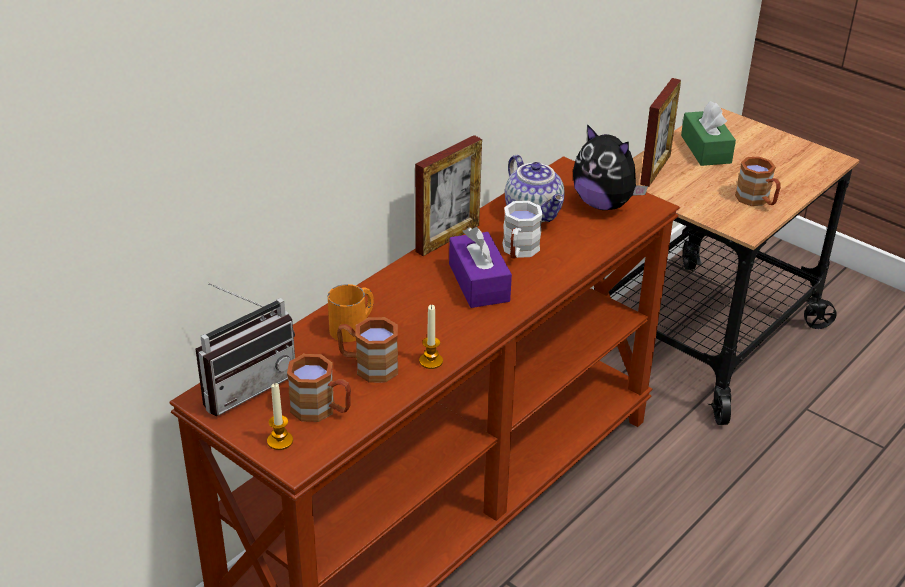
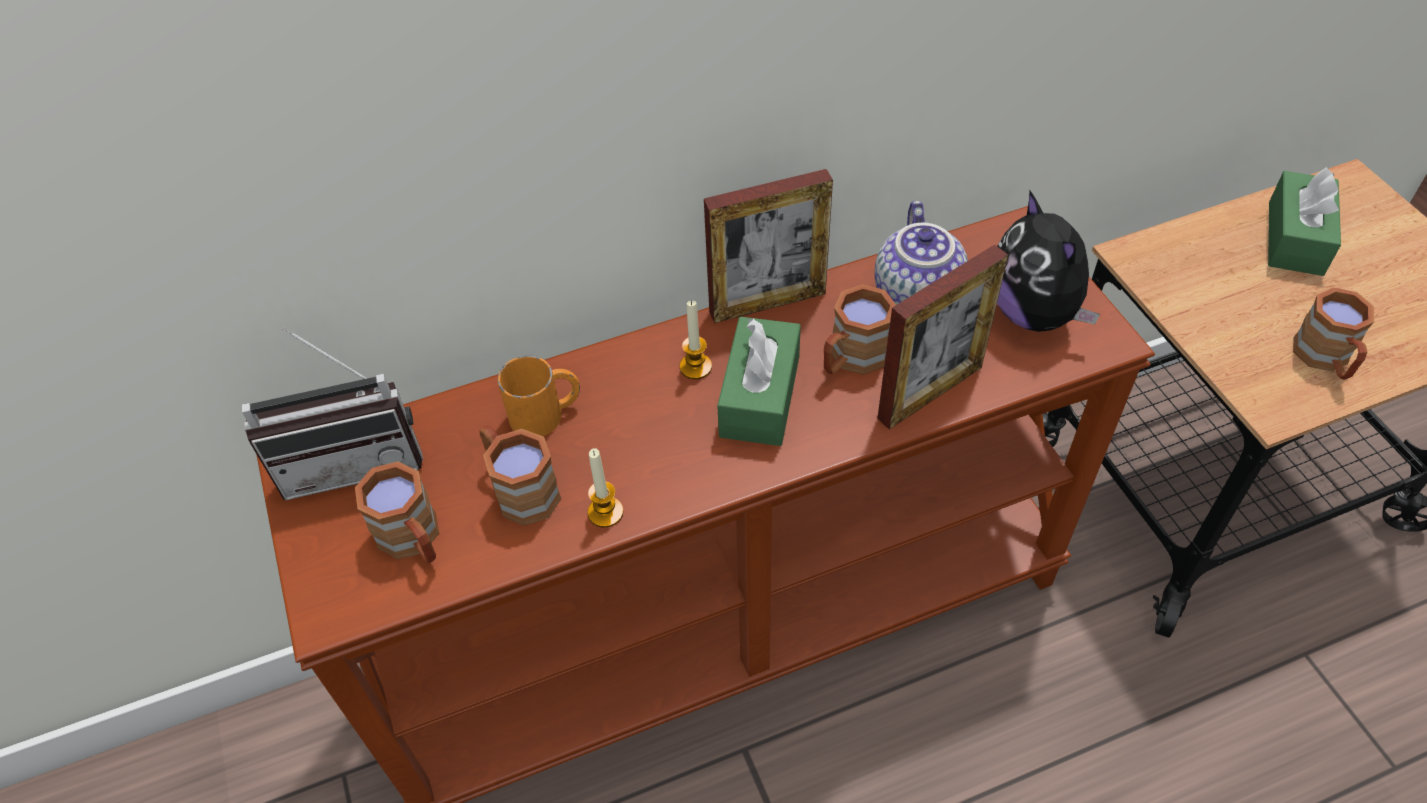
camera: 30 degrees right, 15 degrees up
(280, 441) = (331, 572): candle -> candle (695, 367)
(479, 282) = (760, 396): purple tissue box -> green tissue box
(518, 251) = (852, 359): white mug -> brown mug
(655, 169) = (1190, 253): picture frame -> picture frame (930, 392)

